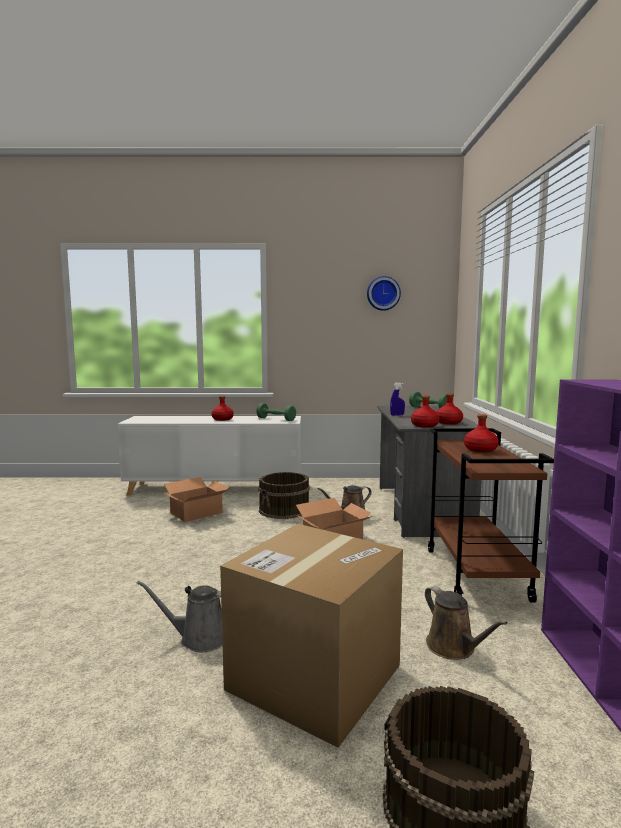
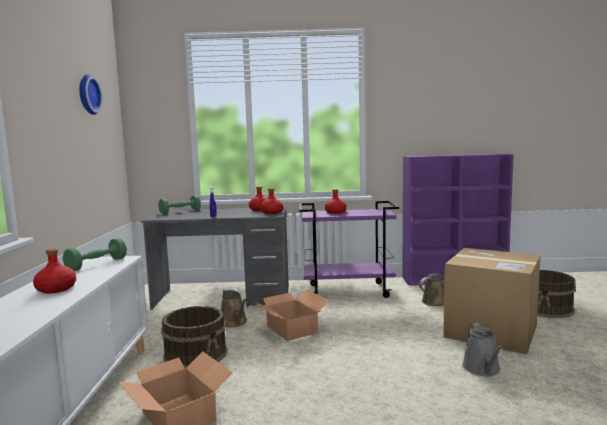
camera: 90 degrees left, 0 degrees up
(477, 575) = (348, 291): brown cart -> purple cart

